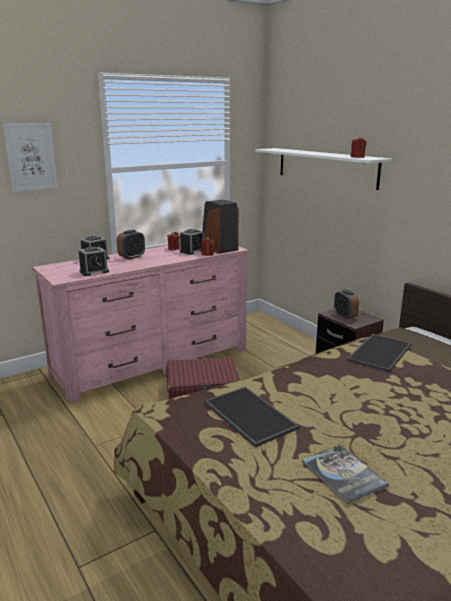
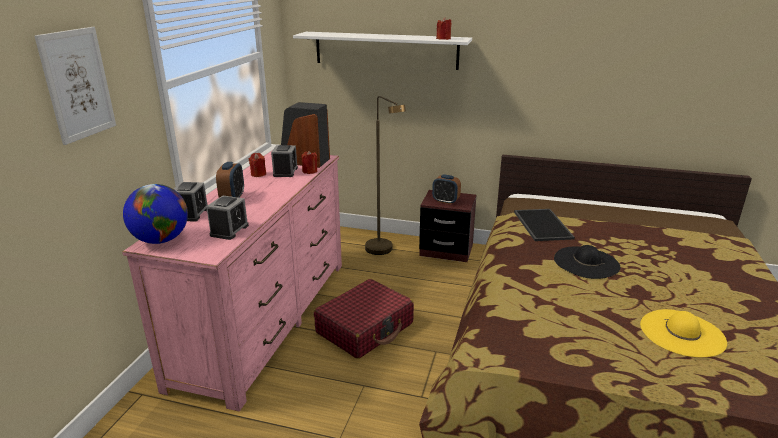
camera: 40 degrees left, 5 degrees up
(56, 267) = (161, 240): none -> globe
(247, 415) = (557, 322): tray -> none
(291, 350) = (383, 251): none -> brown floor lamp
(343, 474) = (682, 333): book -> yellow hat
(362, 391) = (586, 262): none -> black hat

